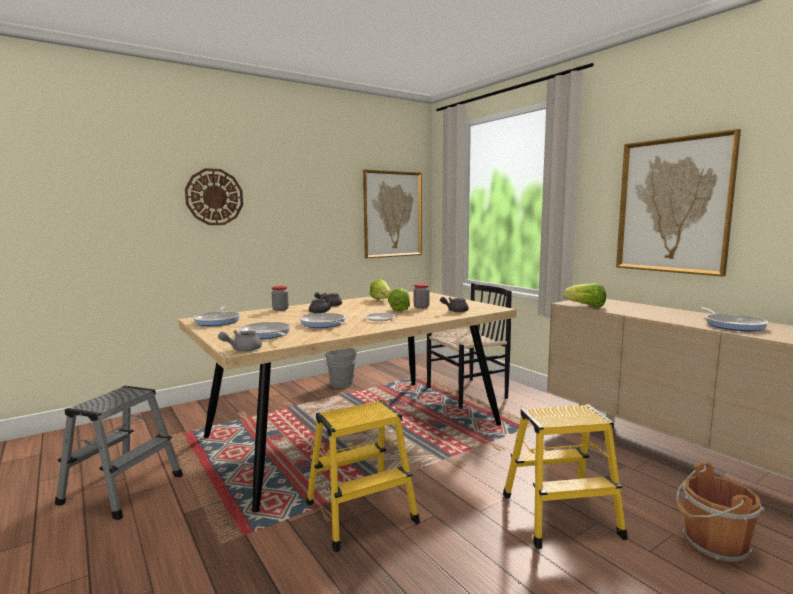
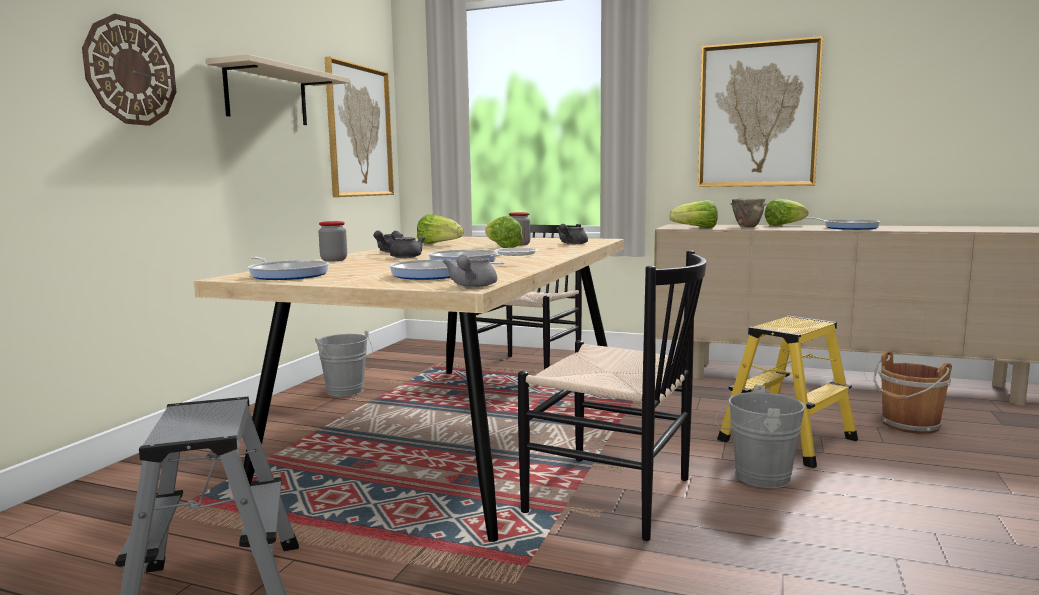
camera: 35 degrees left, 0 degrees up
(312, 199) = (267, 95): none -> beige shelf
(360, 512) = (616, 497): yellow step ladder -> black chair
(477, 536) = (756, 476): none -> grey bucket
(637, 310) = (746, 227): none -> bowl
(684, 312) = (784, 225): none -> lettuce

